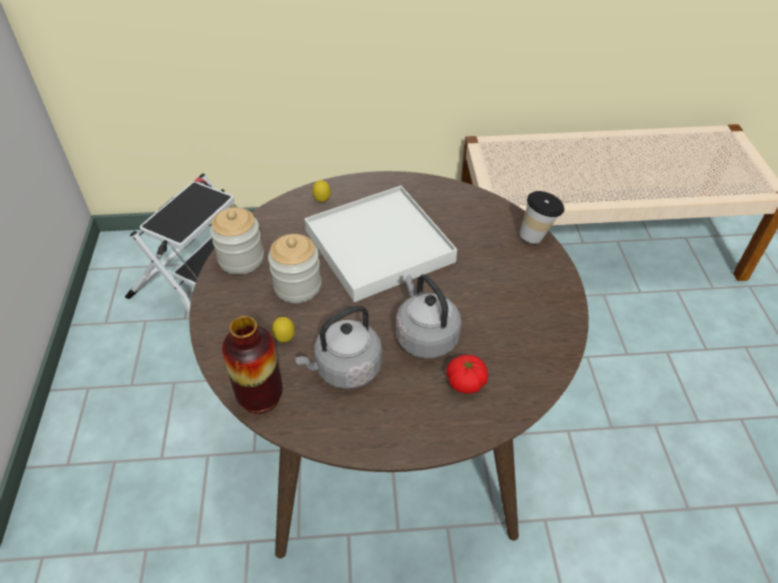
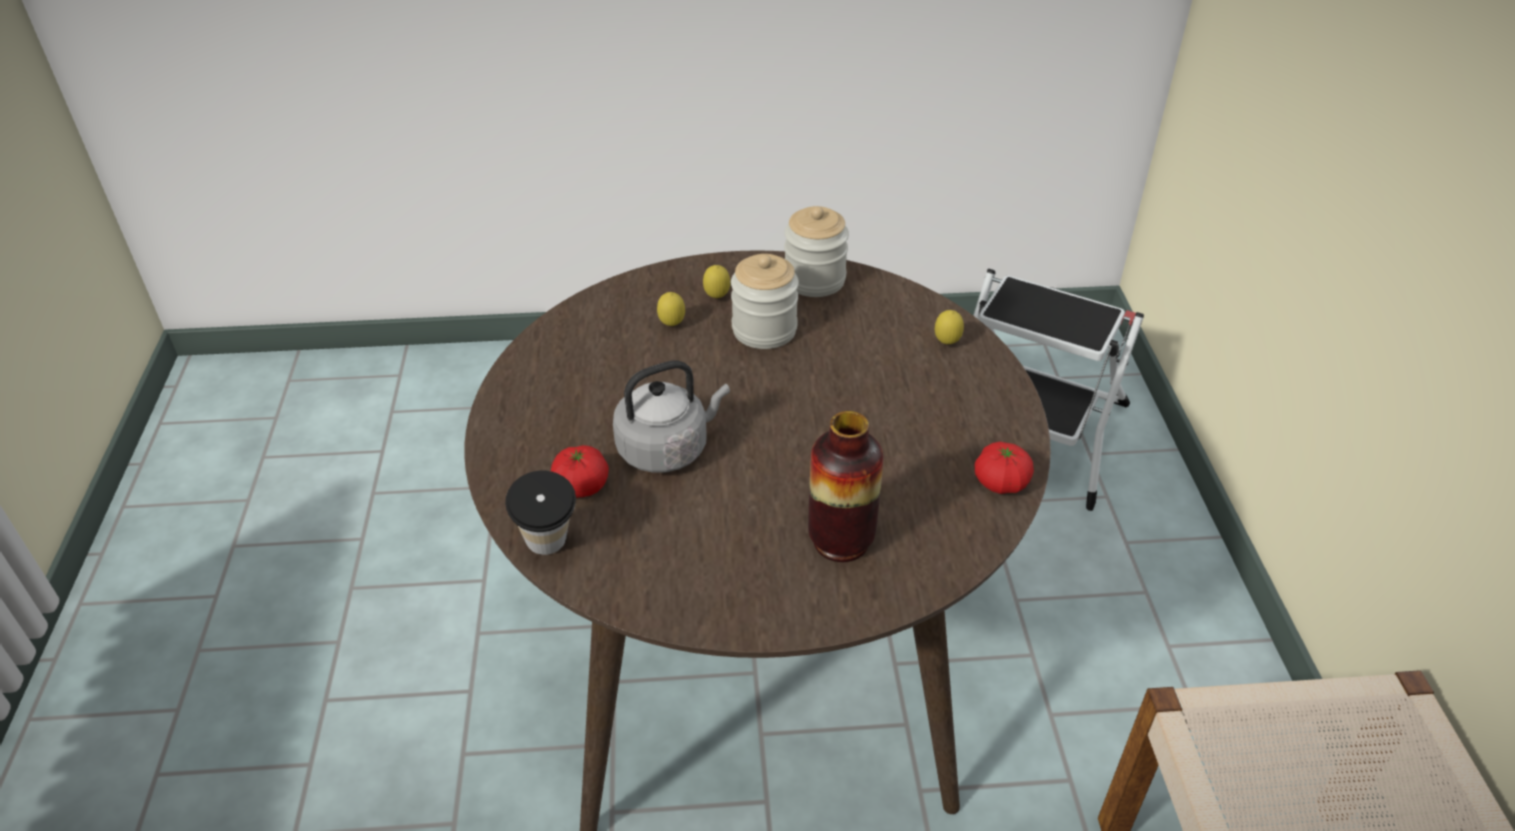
camera: 90 degrees right, 5 degrees down
(253, 313) = (717, 297): none -> lemon
(260, 397) = (587, 313): vase -> vase (841, 541)
(345, 369) = (619, 376): grey kettle -> none
(379, 246) = (851, 403): white tray -> none
(445, 191) = (1001, 482): none -> tomato
(537, 236) = (895, 600): cup -> cup (549, 550)

